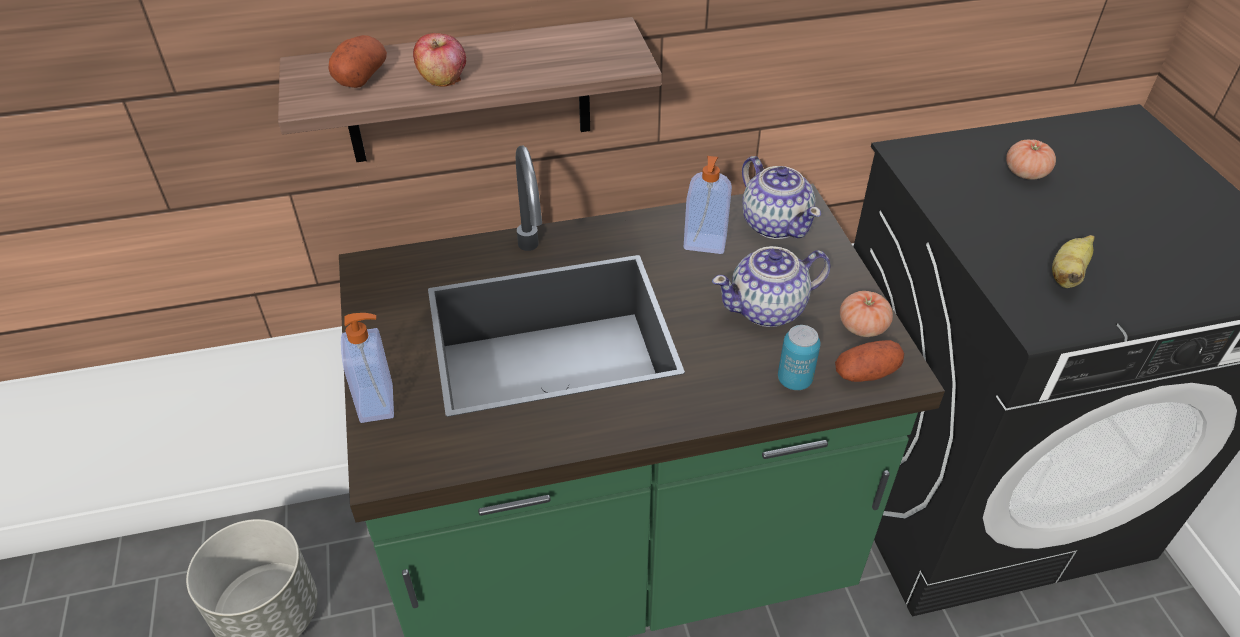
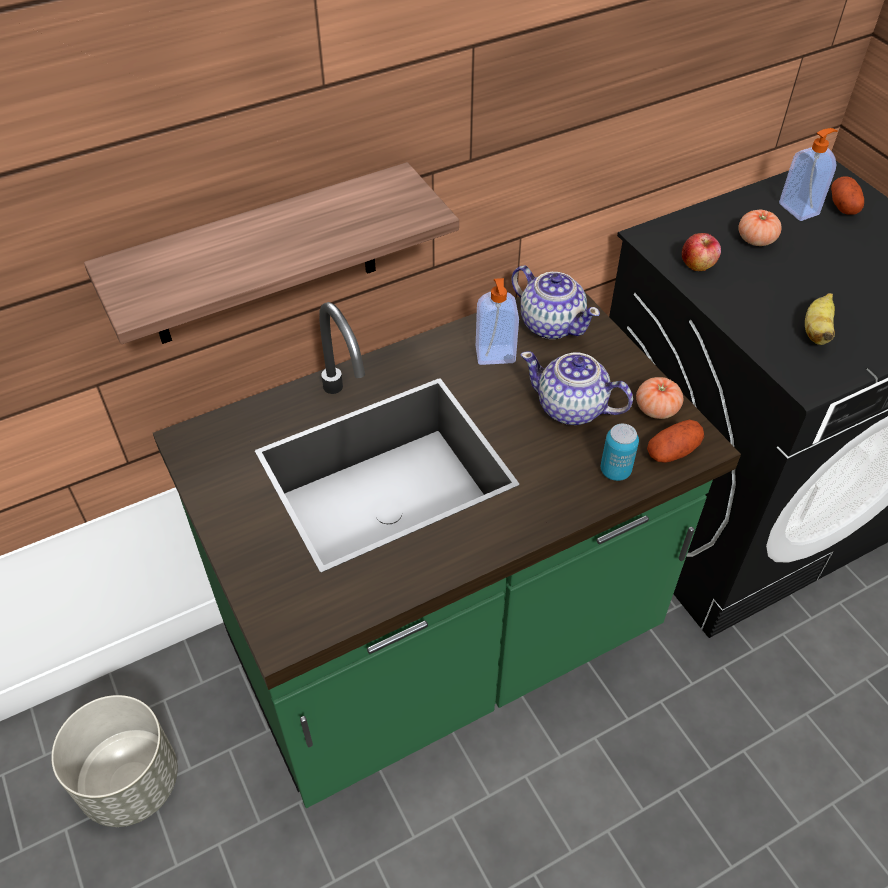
camera: 15 degrees left, 5 degrees up
(361, 77) = (177, 270): potato -> potato (843, 205)
(378, 403) = (252, 573): soap dispenser -> soap dispenser (799, 209)
(443, 79) = (258, 259): apple -> apple (698, 265)
(768, 309) = (572, 408): teapot -> teapot turned 60 degrees clockwise

